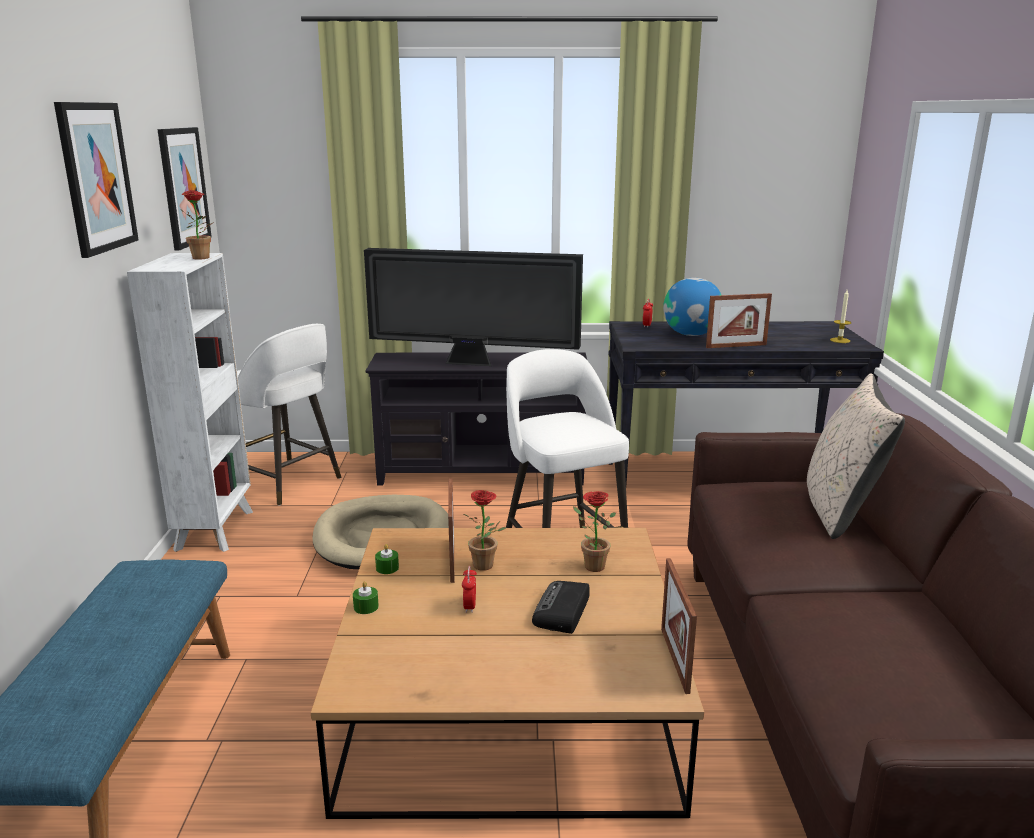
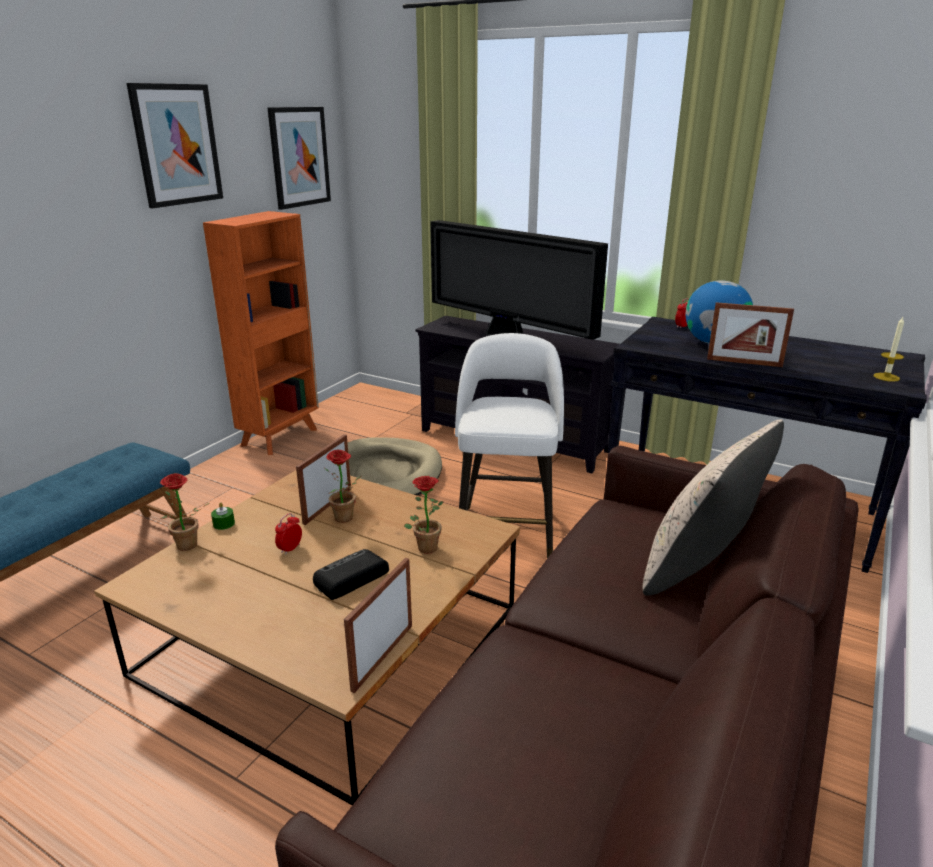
camera: 30 degrees right, 5 degrees up
(203, 258) = (274, 217): potted plant -> potted plant (187, 547)
(216, 529) = (281, 437): white bookcase -> orange bookcase
(287, 482) = (362, 412): white stool -> none
(387, 568) = (276, 498): green candle -> none

